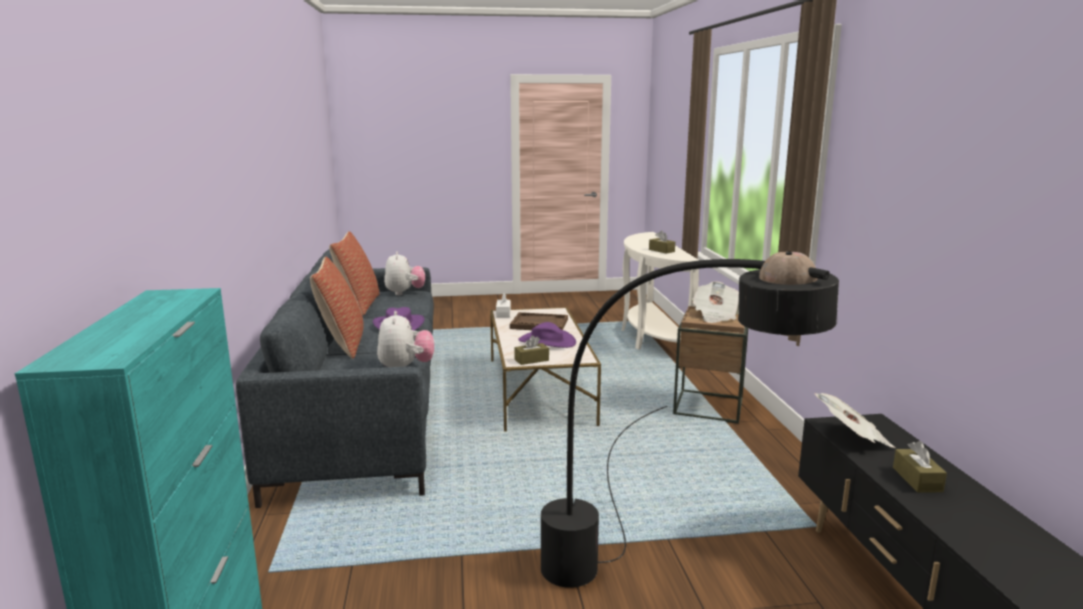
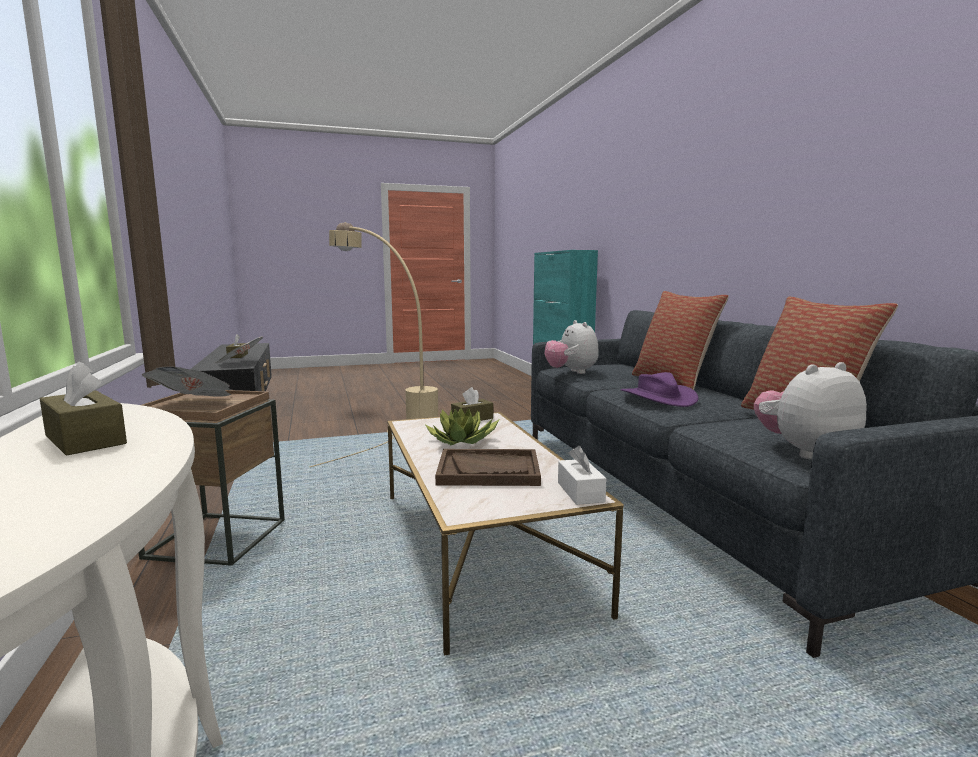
camera: 170 degrees right, 5 degrees down
(404, 293) = (804, 452): plush toy -> plush toy turned 90 degrees clockwise
(546, 342) = (462, 440): purple hat -> potted plant
(641, 591) = (383, 421): black floor lamp -> beige floor lamp

